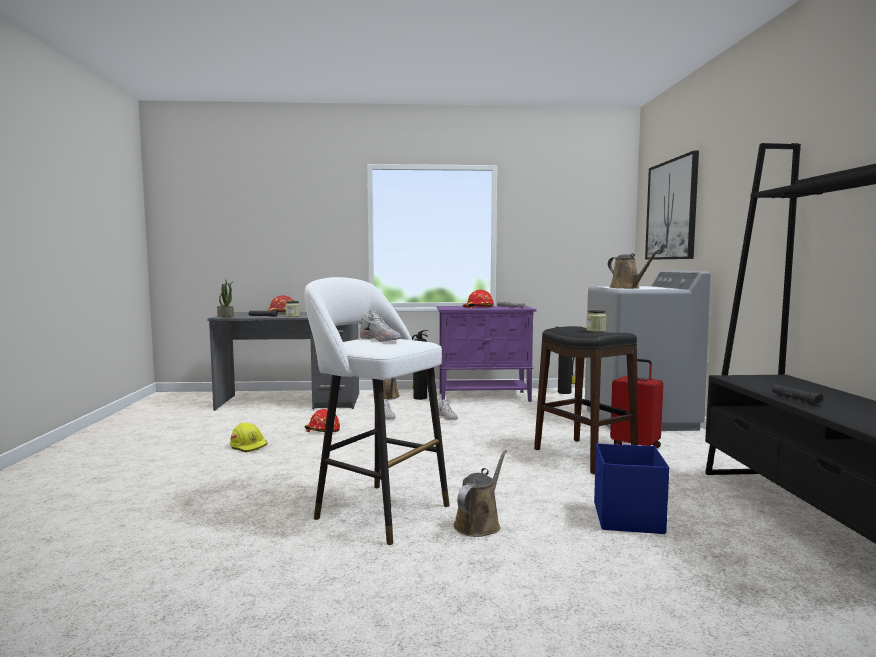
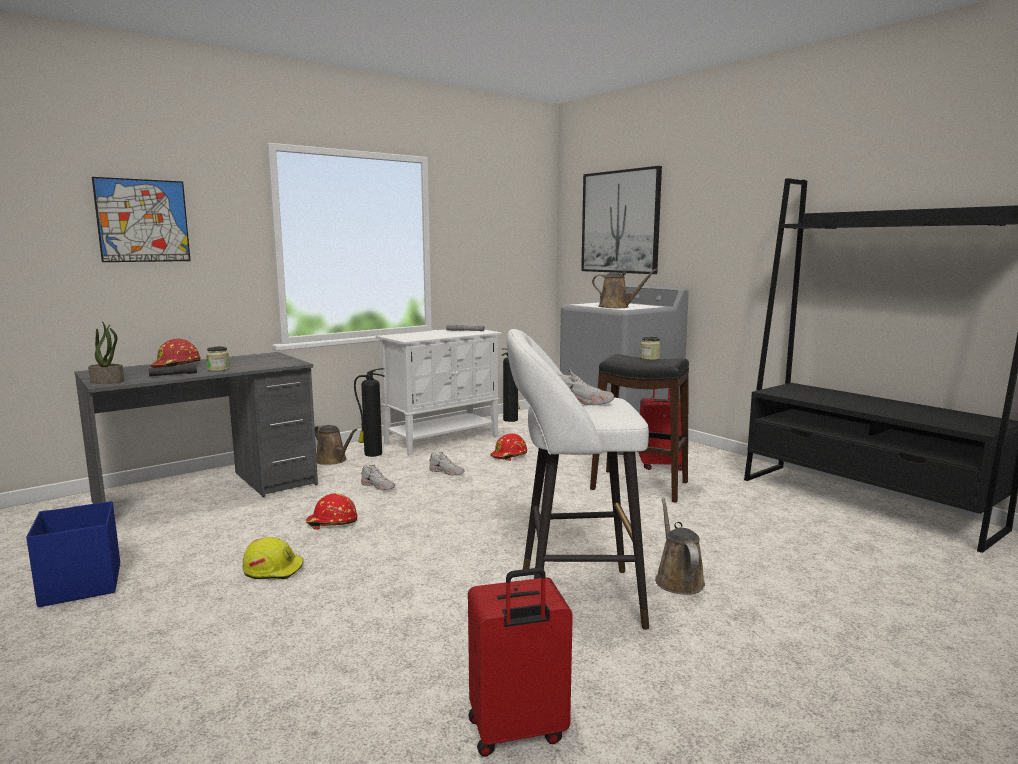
camera: 35 degrees left, 5 degrees up
(200, 565) = (517, 732): none -> red suitcase
(283, 220) = (143, 220): none -> picture
(478, 307) = (435, 335): red hard hat -> red hard hat (509, 456)
(484, 397) = (442, 439): purple cabinet -> white cabinet
(627, 518) = (763, 536): blue storage box -> blue storage box (80, 585)
(795, 399) = (856, 406): black flashlight -> none

